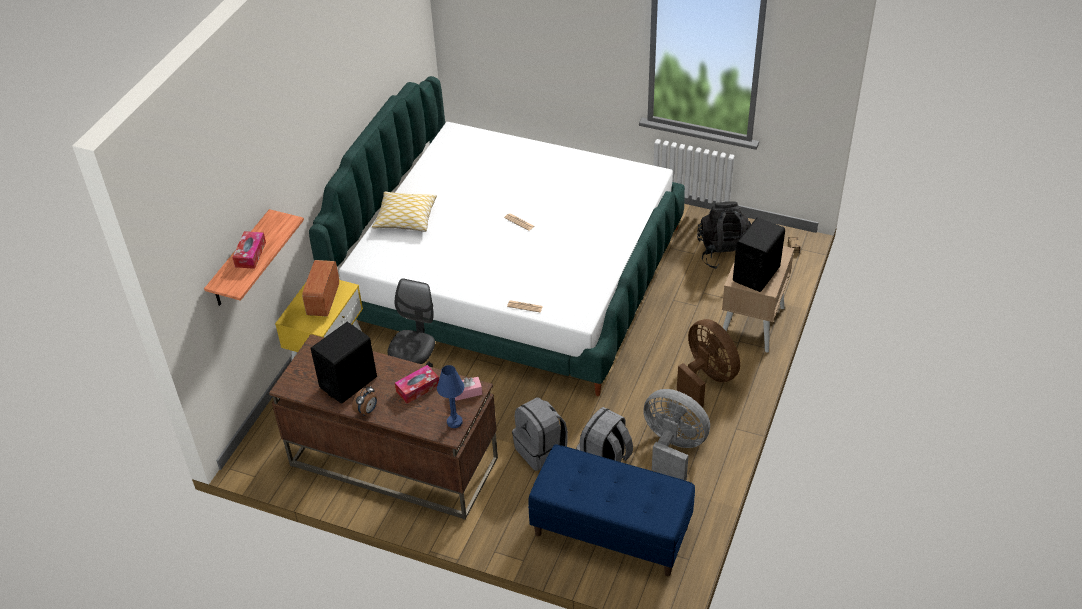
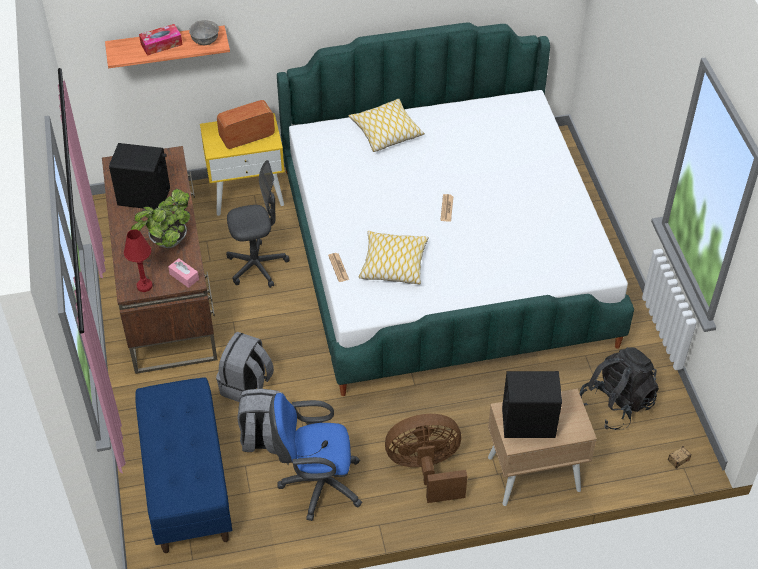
camera: 55 degrees right, 5 degrees up
(276, 226) = (205, 40): none -> grey bowl
(367, 411) = (120, 225): alarm clock -> none
(418, 388) = (167, 243): tissue box -> potted plant
(454, 422) = (144, 286): blue table lamp -> red table lamp
(549, 275) = (393, 264): none -> pillow
(673, 448) = (317, 484): grey fan -> blue office chair
(706, 379) = (426, 470): brown fan -> brown fan turned 120 degrees counterclockwise

